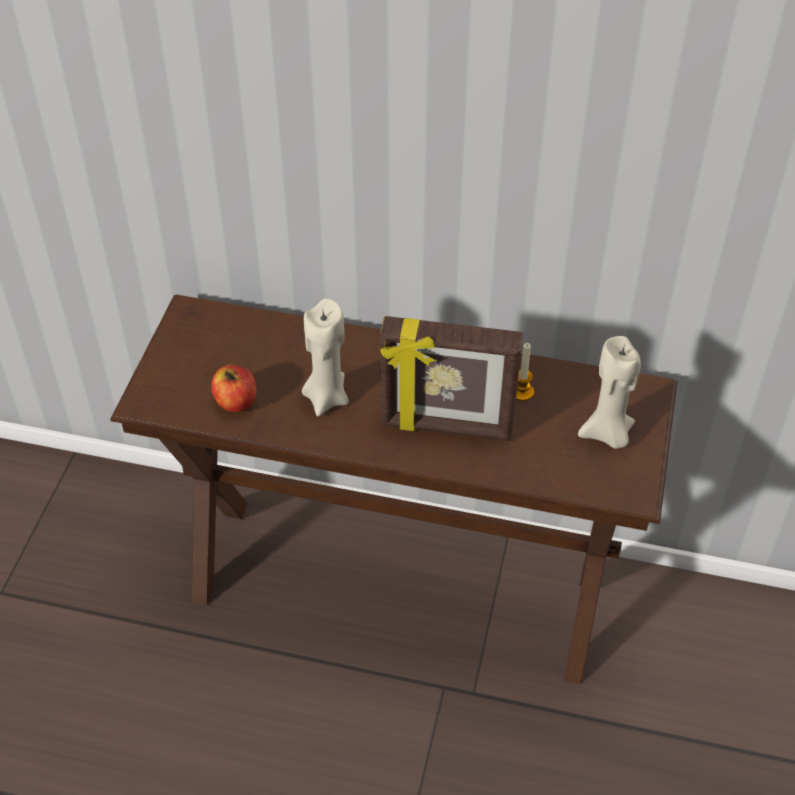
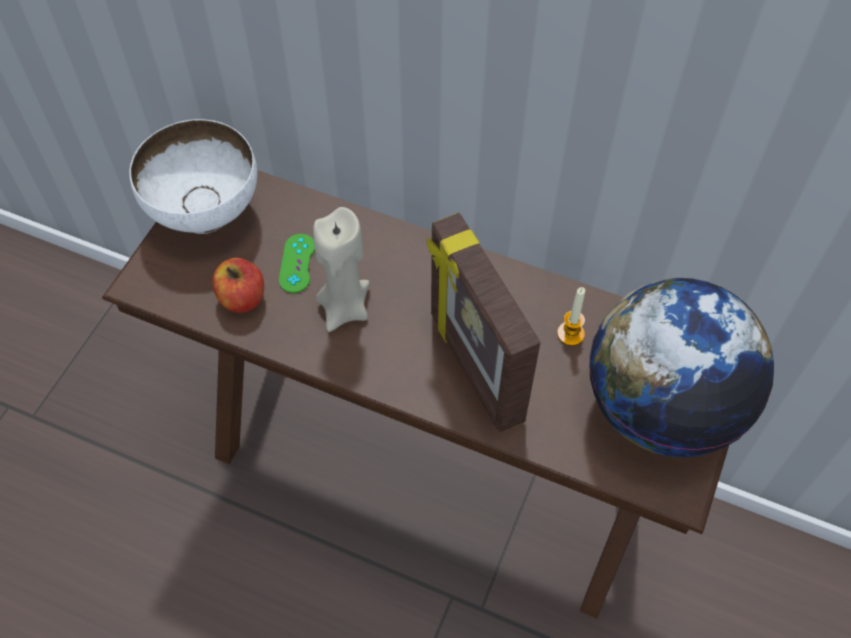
camera: 10 degrees right, 10 degrees up
(187, 341) = (206, 213): none -> white bowl
(277, 369) = (297, 263): none -> green game controller
(447, 427) = (474, 367): picture frame -> picture frame turned 45 degrees clockwise
(607, 434) = (661, 406): beige candle -> globe

